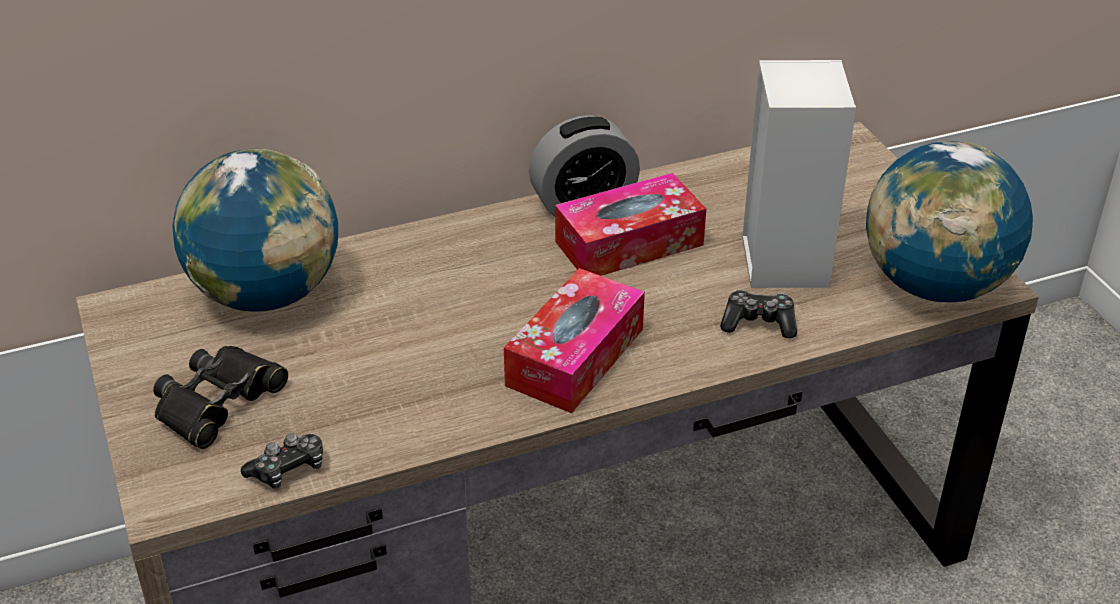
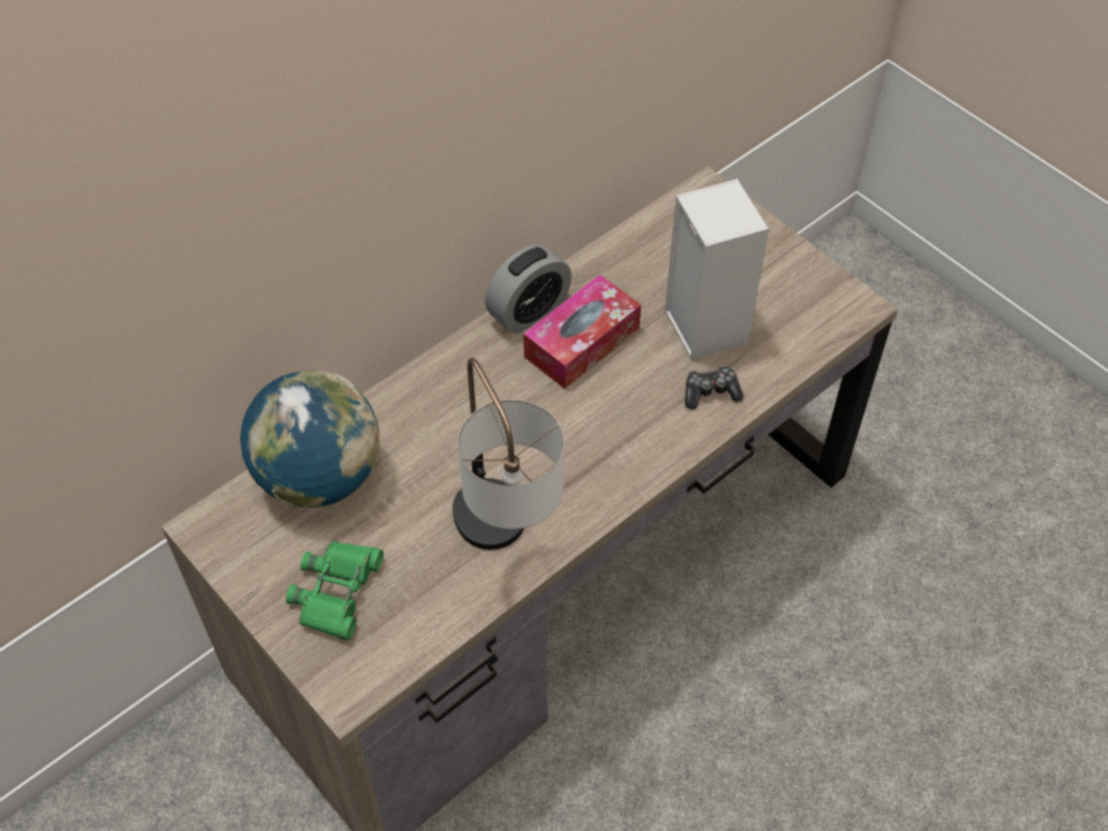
camera: 20 degrees left, 15 degrees up
(217, 402) = (337, 592): black binoculars -> green binoculars
(288, 469) = (424, 635): game controller -> none
(430, 409) = (504, 547): none -> table lamp
(575, 357) = (590, 465): tissue box -> none
(935, 286) = (823, 319): globe -> none

